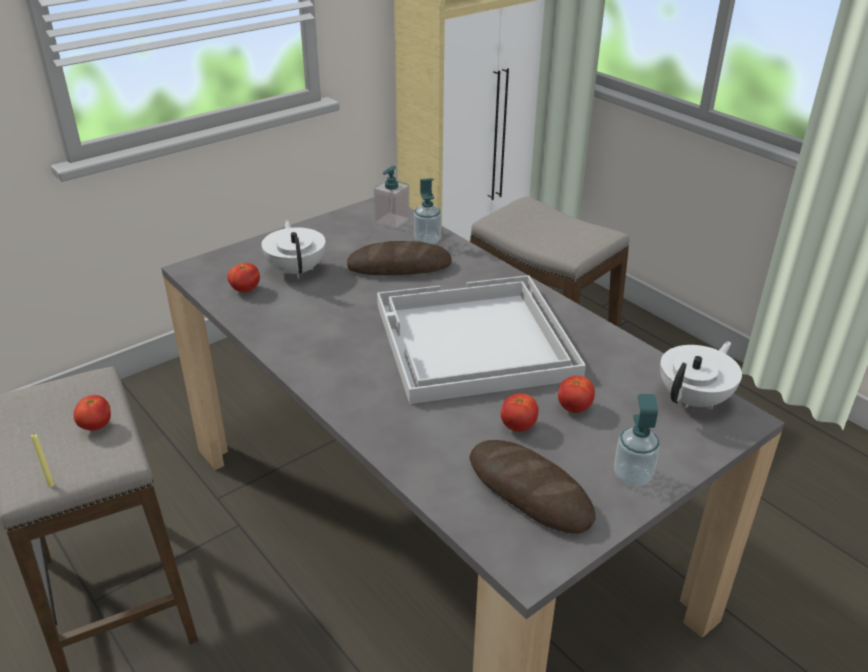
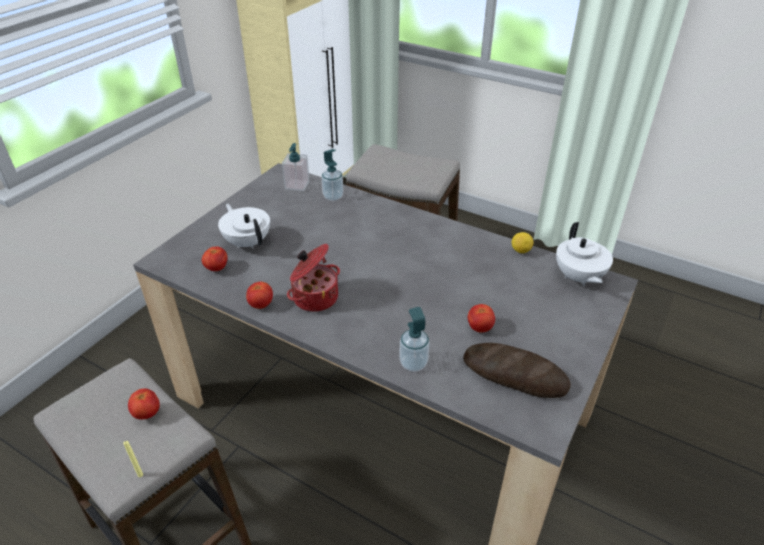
camera: 20 degrees left, 5 degrees up
(335, 344) = (314, 297): none -> cooking pot
(399, 266) = (324, 222): bread -> none
(473, 341) = (412, 270): white tray -> none
(574, 408) = (508, 304): tomato -> tomato (261, 304)
(632, 350) = (520, 250): none -> lemon
(632, 476) = (571, 344): soap dispenser -> soap dispenser (413, 363)
(694, 399) = (578, 277): white teapot -> white teapot turned 150 degrees clockwise

